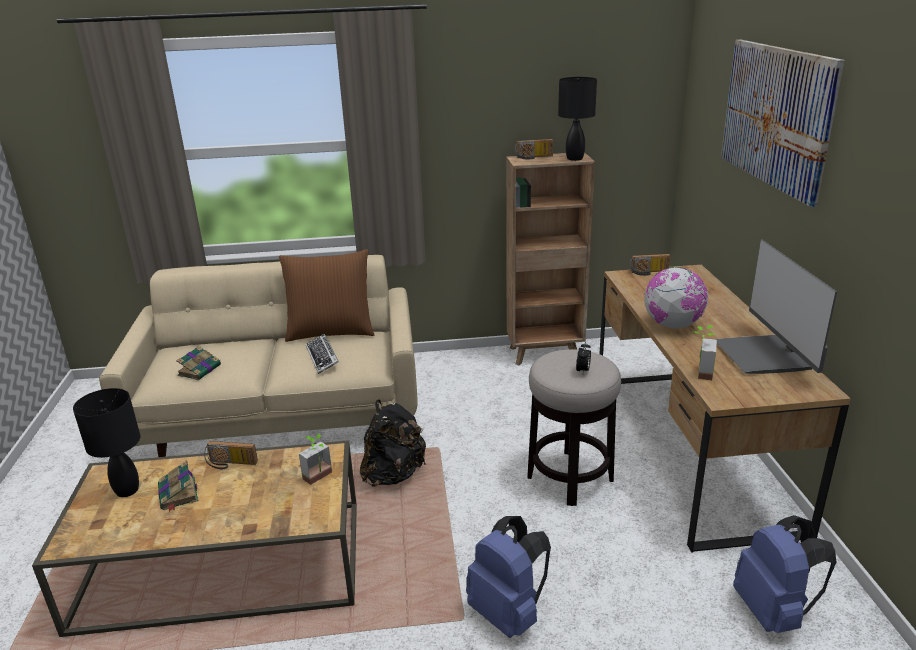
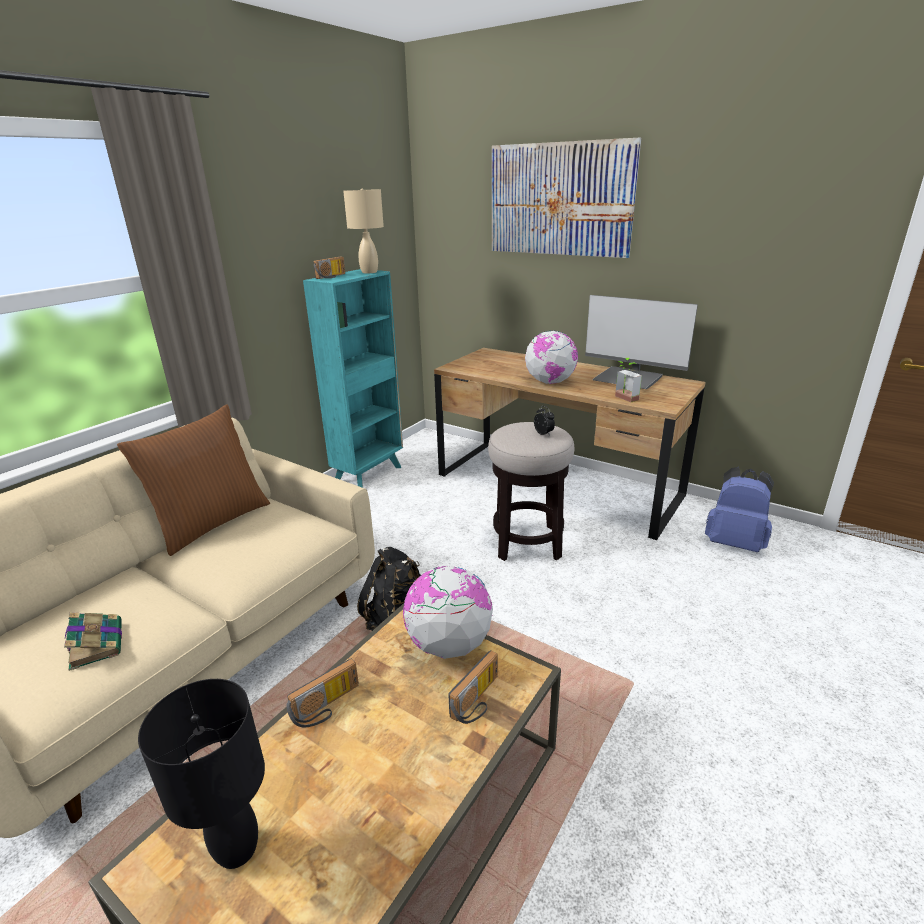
camera: 50 degrees left, 0 degrees up
(178, 494) = (325, 786): book -> none
(321, 478) = (448, 645): potted plant -> globe
(322, 357) = (252, 546): keyboard -> none
(508, 613) = (646, 653): blue backpack -> none
(545, 353) = (369, 473): brown bookcase -> turquoise bookcase
(575, 158) = (370, 272): black table lamp -> beige table lamp
(649, 272) = (465, 360): radio -> radio (478, 701)

